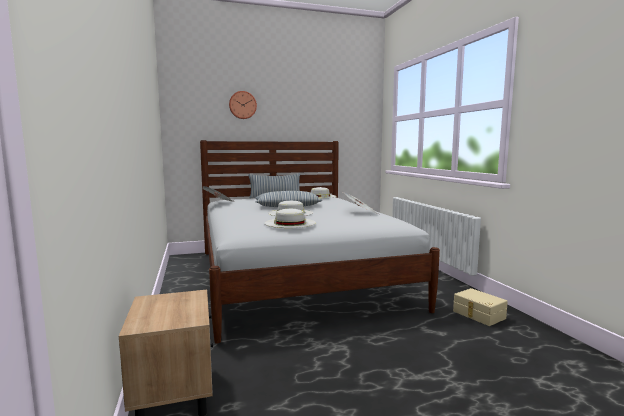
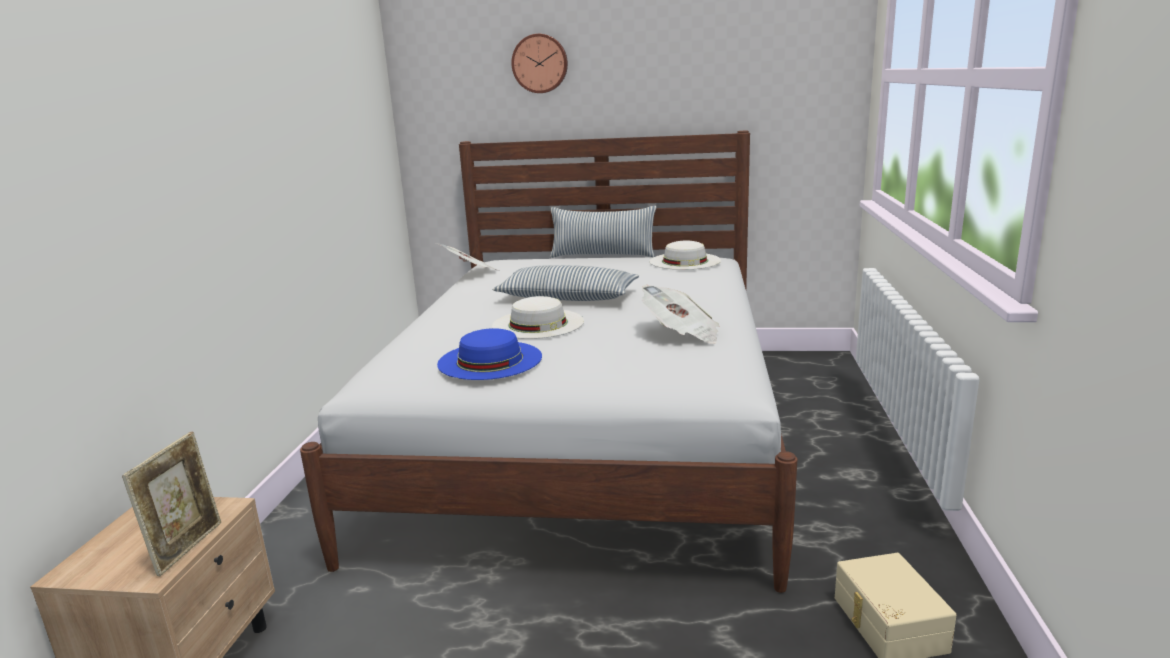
camera: 25 degrees right, 10 degrees up
(198, 308) = (188, 547): none -> picture frame
(290, 223) = (490, 360): white hat -> blue hat

